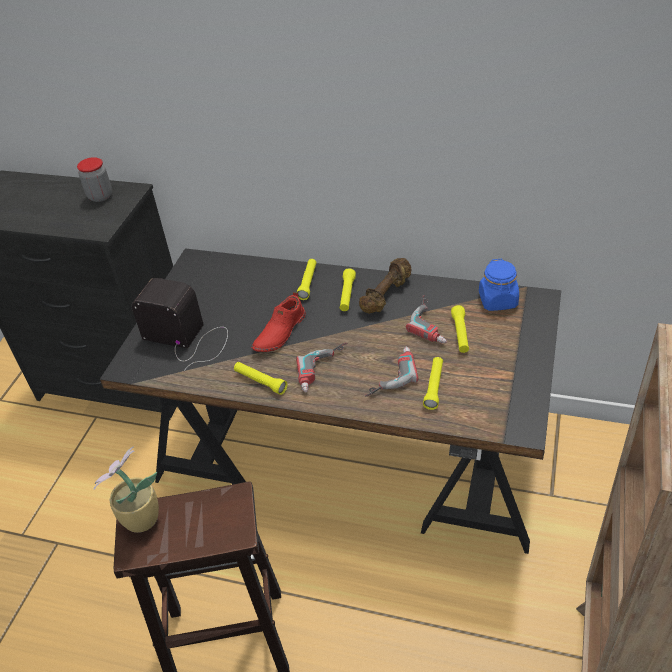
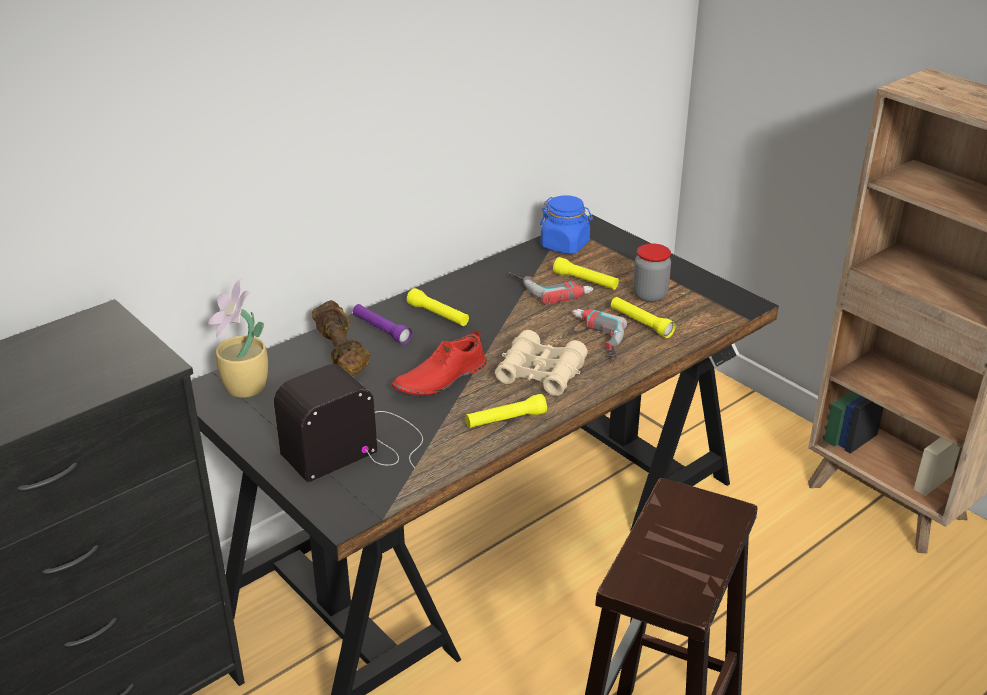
camera: 60 degrees left, 10 degrees down
(100, 196) = (68, 343): jar -> jar (650, 295)
(139, 520) = (642, 580): potted plant -> potted plant (246, 389)
(279, 332) = (440, 378): red shoe -> red shoe turned 75 degrees clockwise
(308, 283) = (381, 330): yellow flashlight -> purple flashlight
(325, 370) = (541, 373): power drill -> beige binoculars
(387, 295) = (473, 294): brown dumbbell -> brown dumbbell (342, 353)

